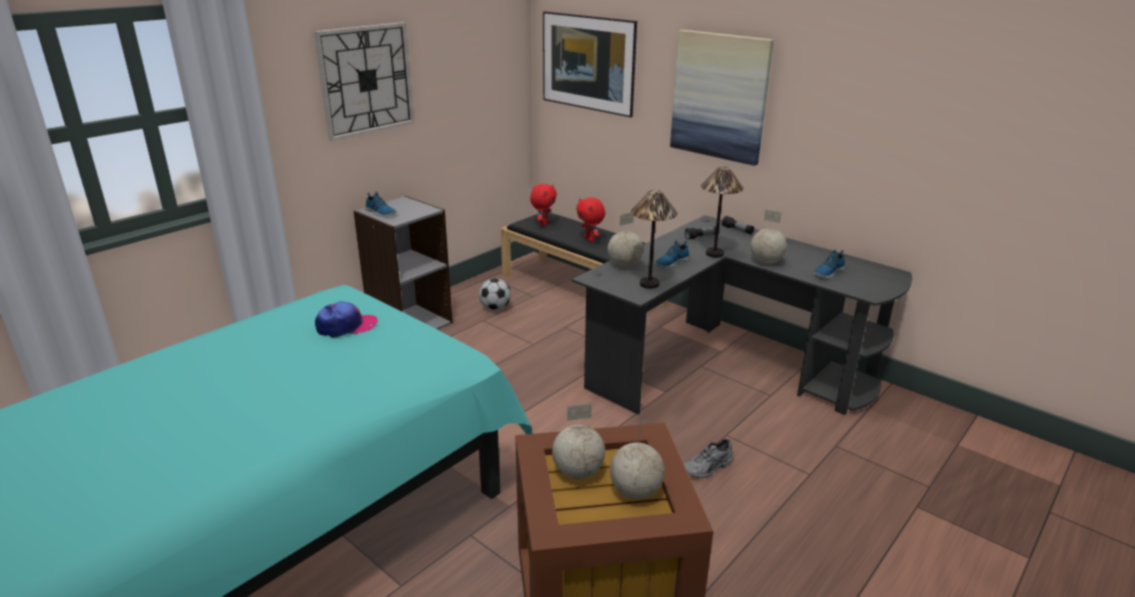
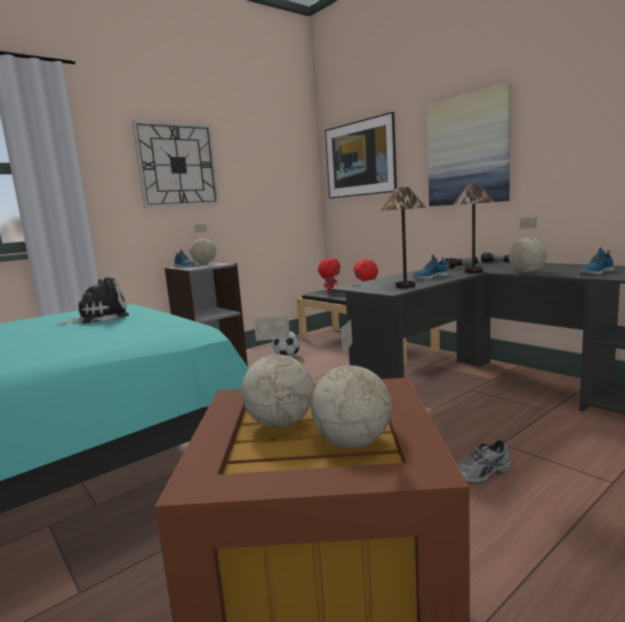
camera: 10 degrees right, 15 degrees down
(346, 326) = (100, 318): cap -> plush toy
(625, 265) = (384, 280): globe -> globe (205, 264)

